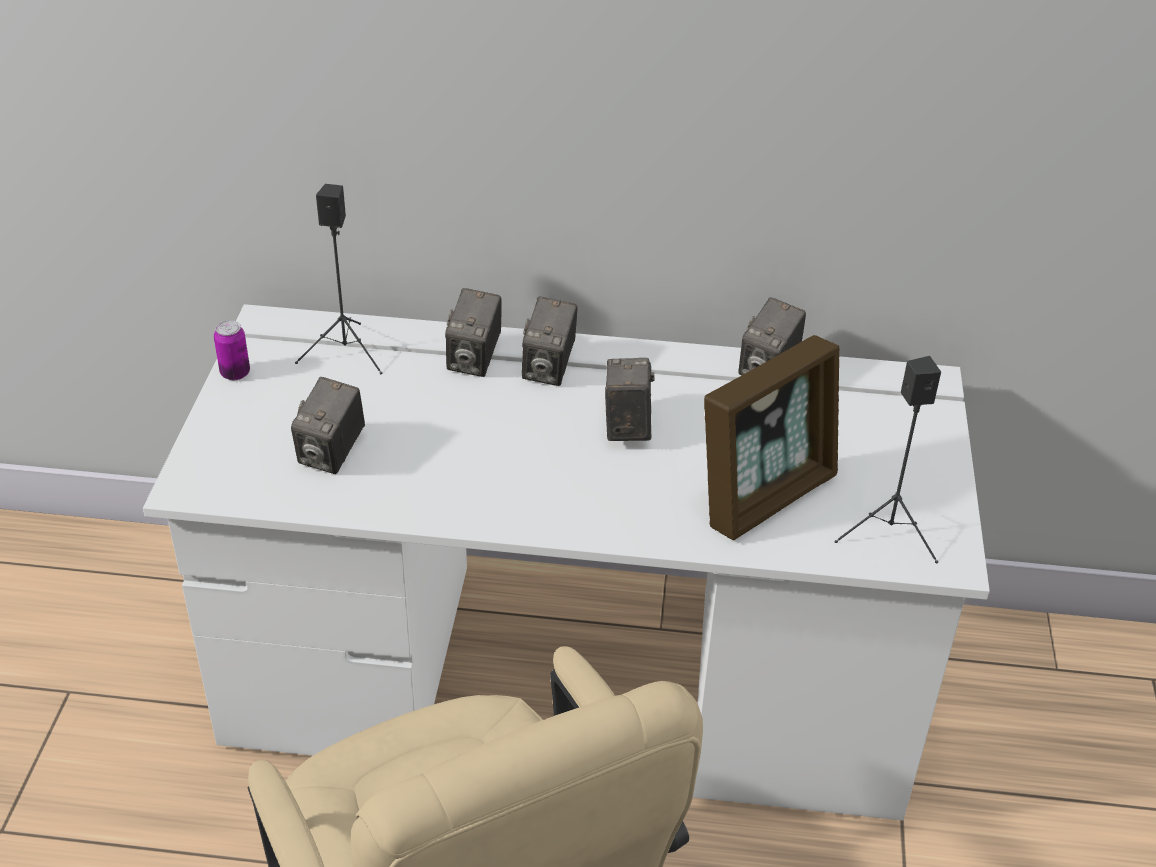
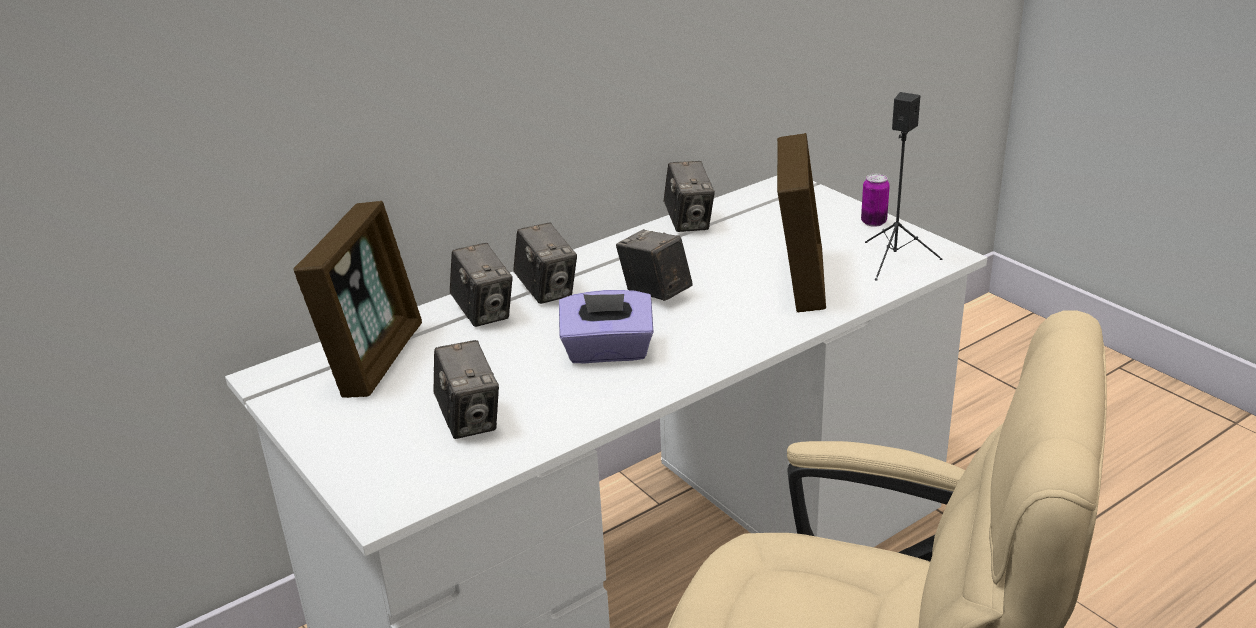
camera: 40 degrees left, 10 degrees down
(235, 373) = (296, 419): can -> can (873, 222)
(347, 353) = (374, 359): black speaker -> picture frame
(507, 460) = (608, 351): none -> purple tissue box

